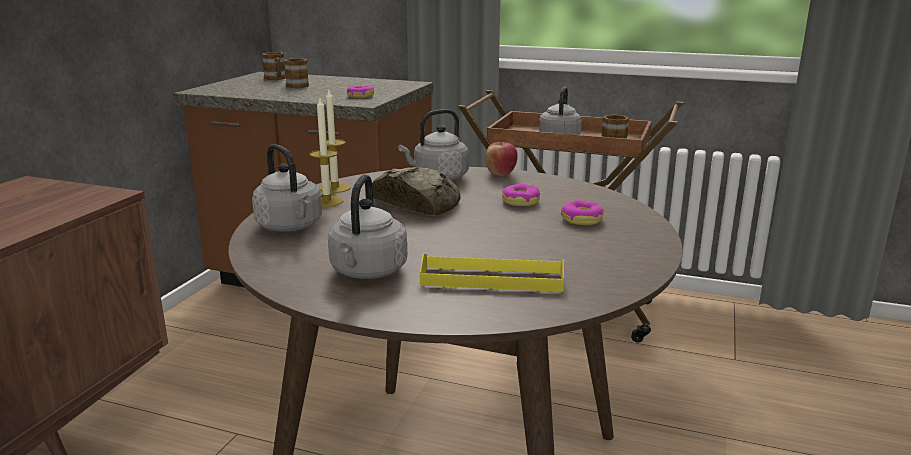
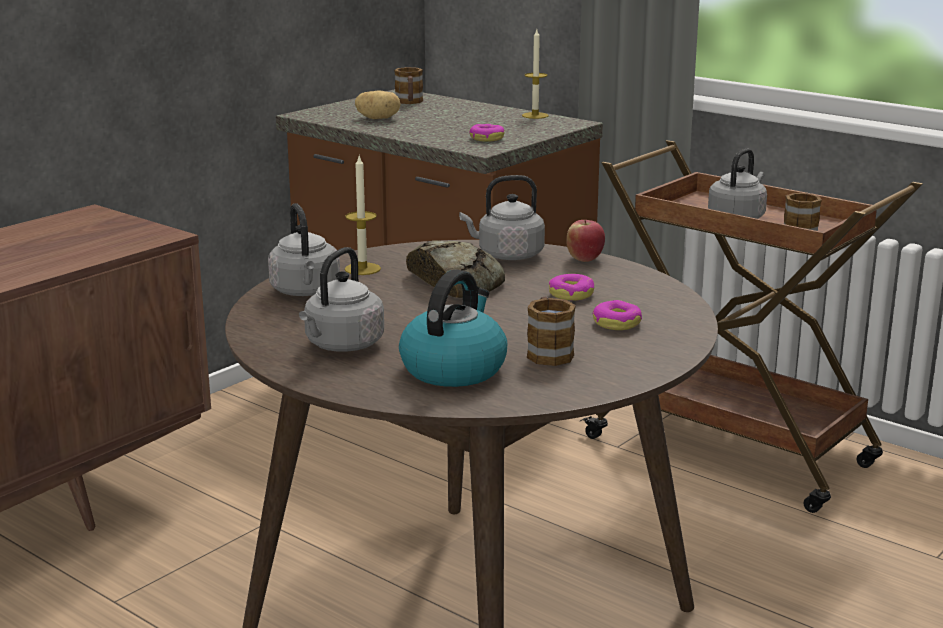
camera: 20 degrees right, 0 degrees up
(261, 89) = (378, 118): none -> potato
(296, 85) = (424, 114): mug -> mug (548, 352)
(335, 188) = (383, 255): candle -> candle (535, 115)
(492, 279) = (453, 368): yellow tray -> kettle

